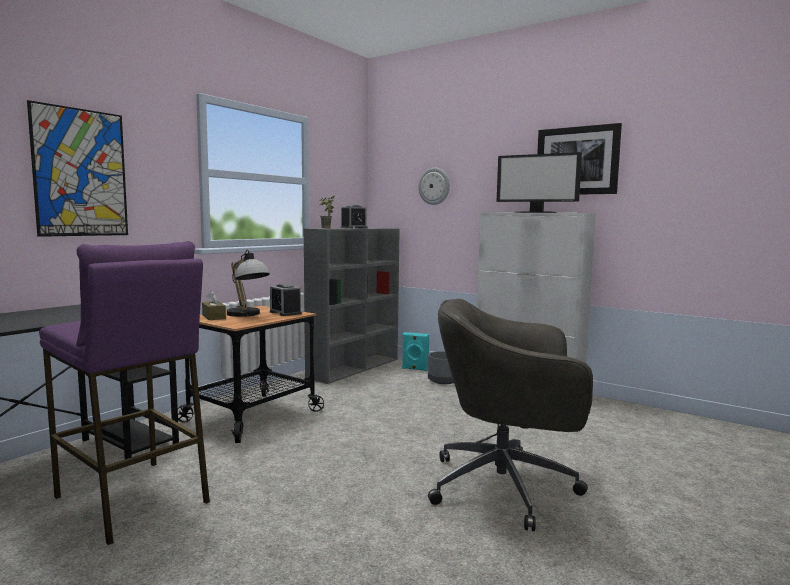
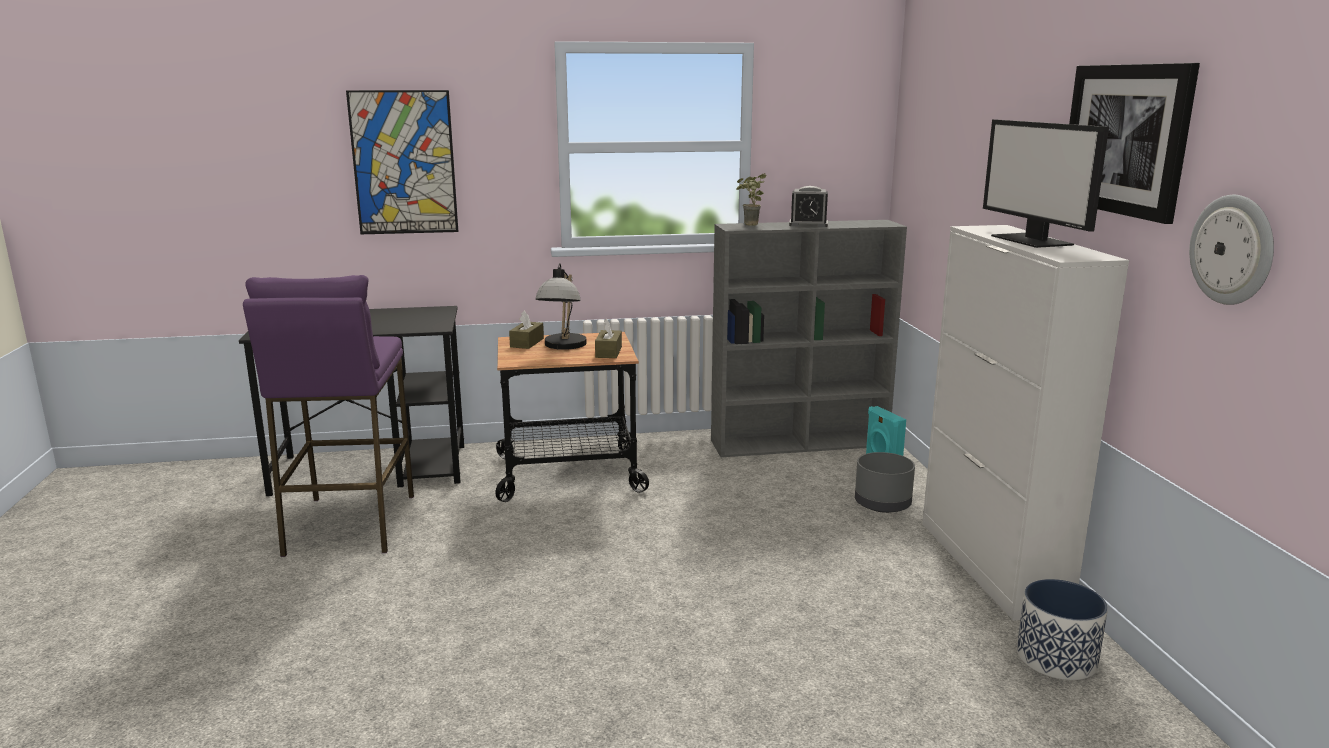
camera: 45 degrees right, 10 degrees up
(285, 313) = (608, 352): alarm clock -> brown tissue box
(434, 186) = (955, 157): wall clock -> wall clock (1233, 250)
(507, 487) = (642, 678): grey office chair -> none
(610, 410) = (1057, 658): none -> planter

